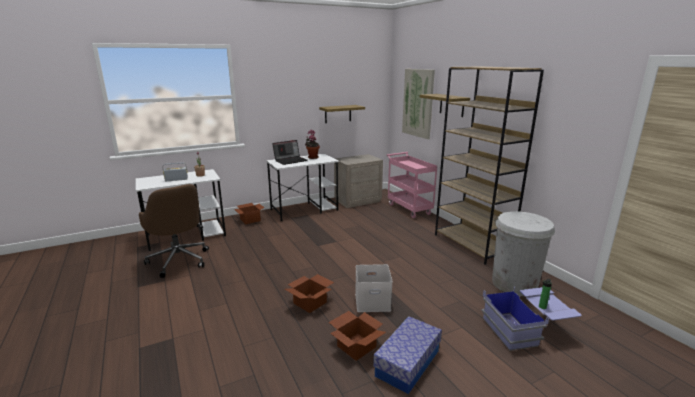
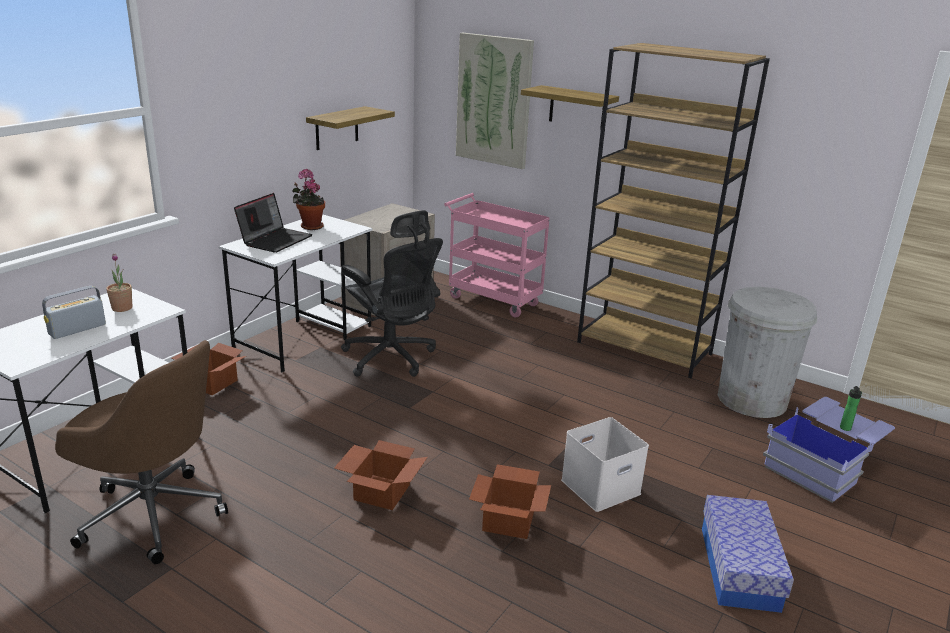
camera: 30 degrees left, 5 degrees up
(332, 225) = (391, 359): none -> office chair
(356, 346) = (649, 568): cardboard box -> cardboard box (381, 491)

